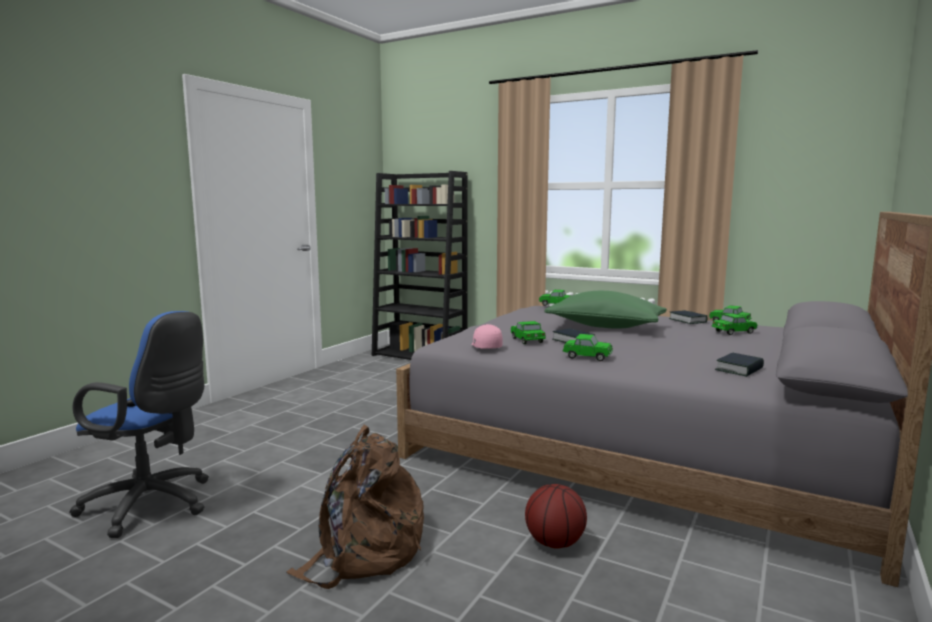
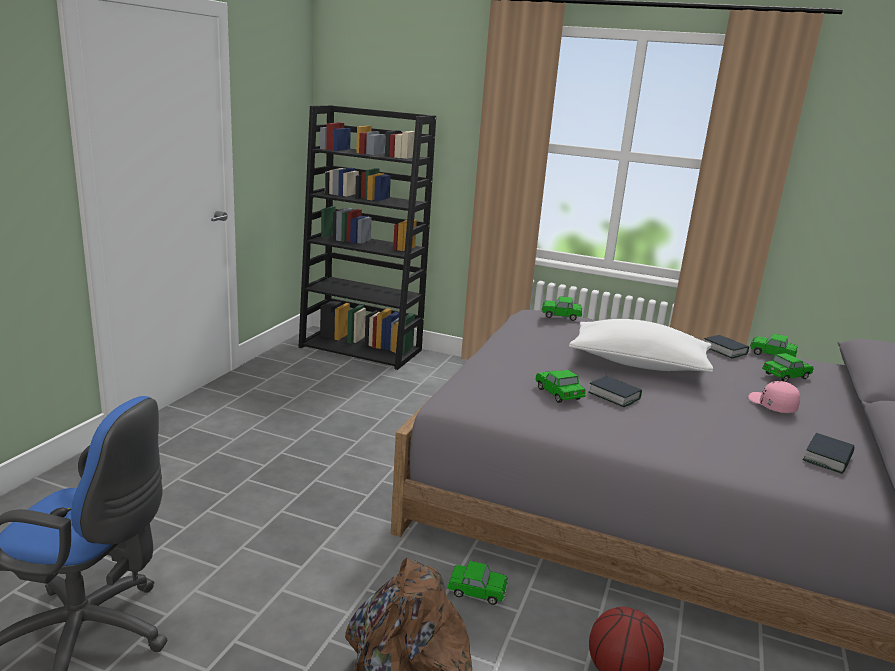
camera: 10 degrees left, 10 degrees up
(485, 346) = (514, 409): pink cap -> pink cap (771, 405)
(587, 357) = (647, 432): toy car -> toy car (477, 592)
(605, 326) = (638, 364): green pillow -> white pillow

